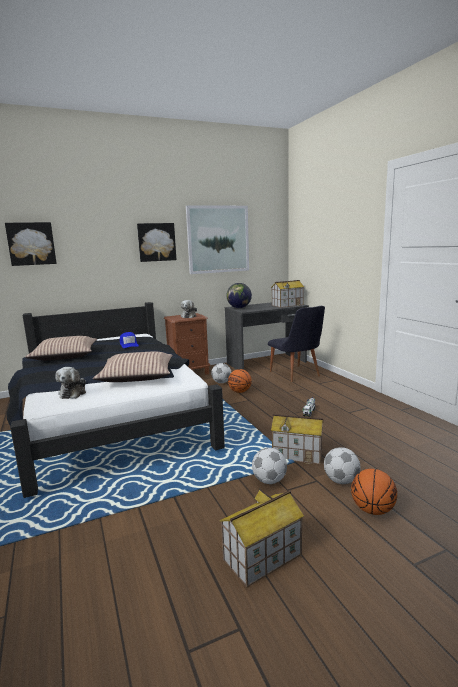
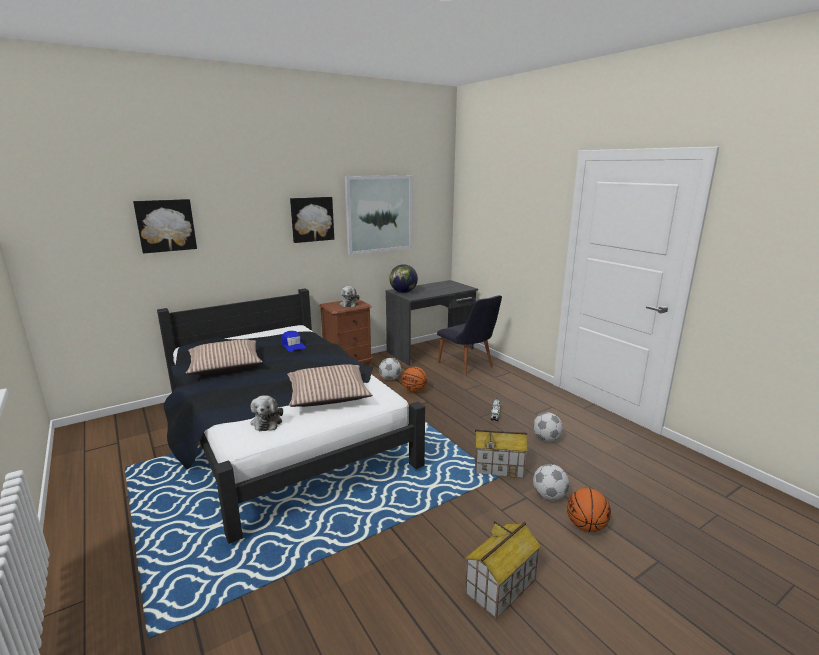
camera: 10 degrees left, 5 degrees up
(269, 481) = (481, 501): football -> football (546, 439)
(287, 305) = (455, 288): toy house -> none

